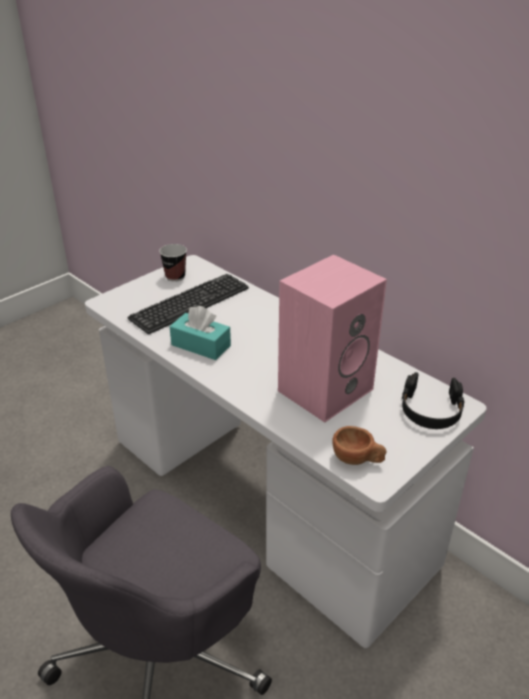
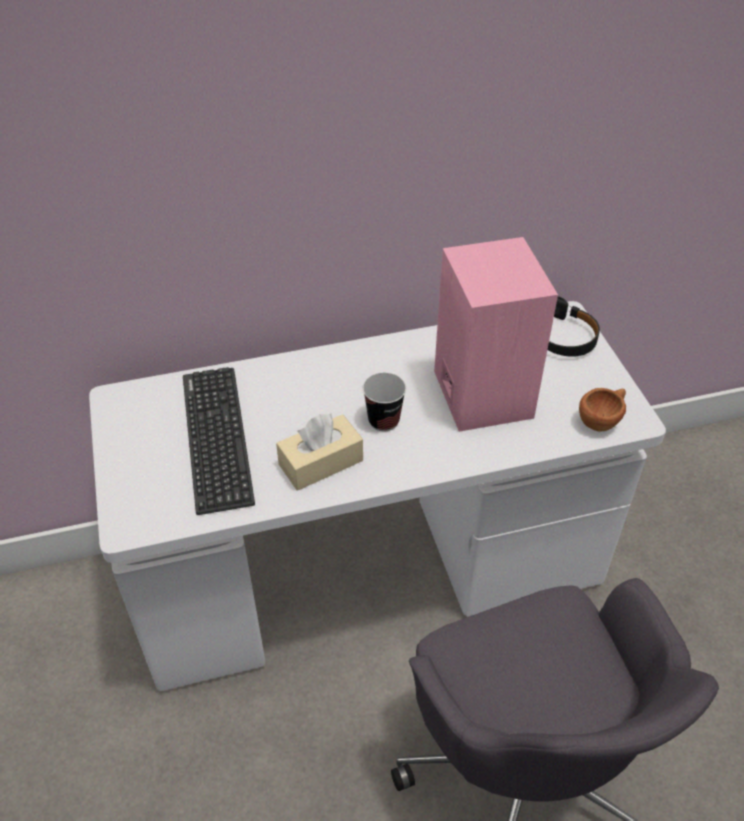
camera: 60 degrees left, 10 degrees up
(175, 276) = (133, 428): cup -> cup (383, 420)
(201, 345) = (321, 462): turquoise tissue box -> beige tissue box

